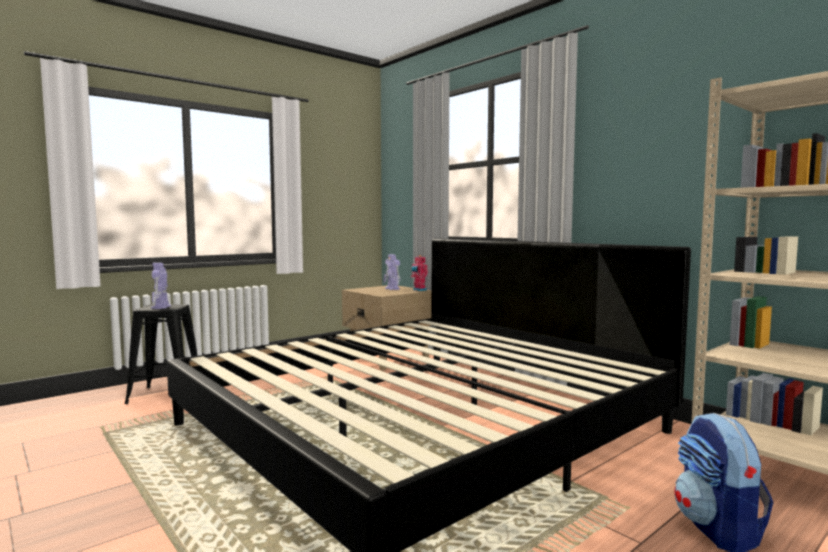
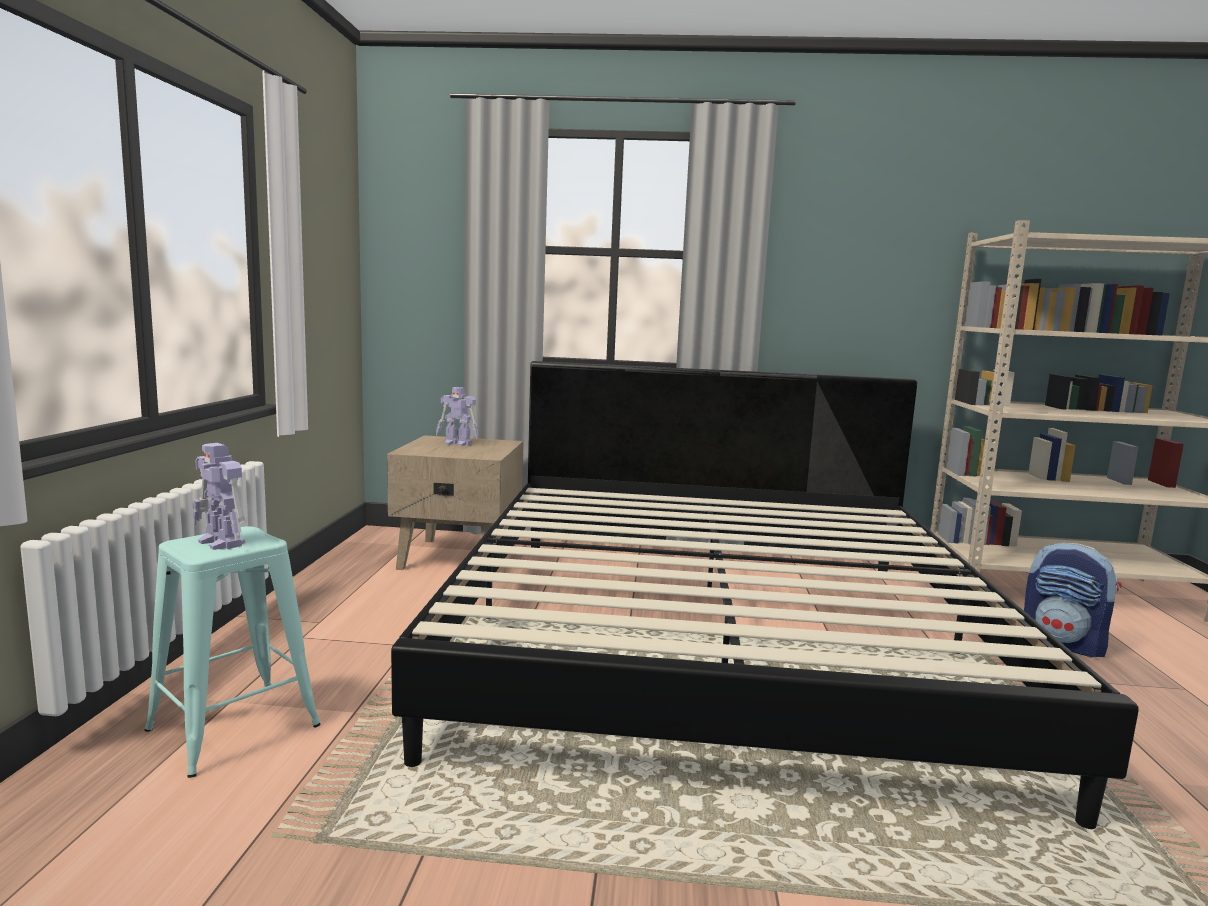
camera: 45 degrees left, 5 degrees up
(166, 394) = (234, 728): black stool -> turquoise stool
(419, 290) = (503, 442): toy robot -> none

